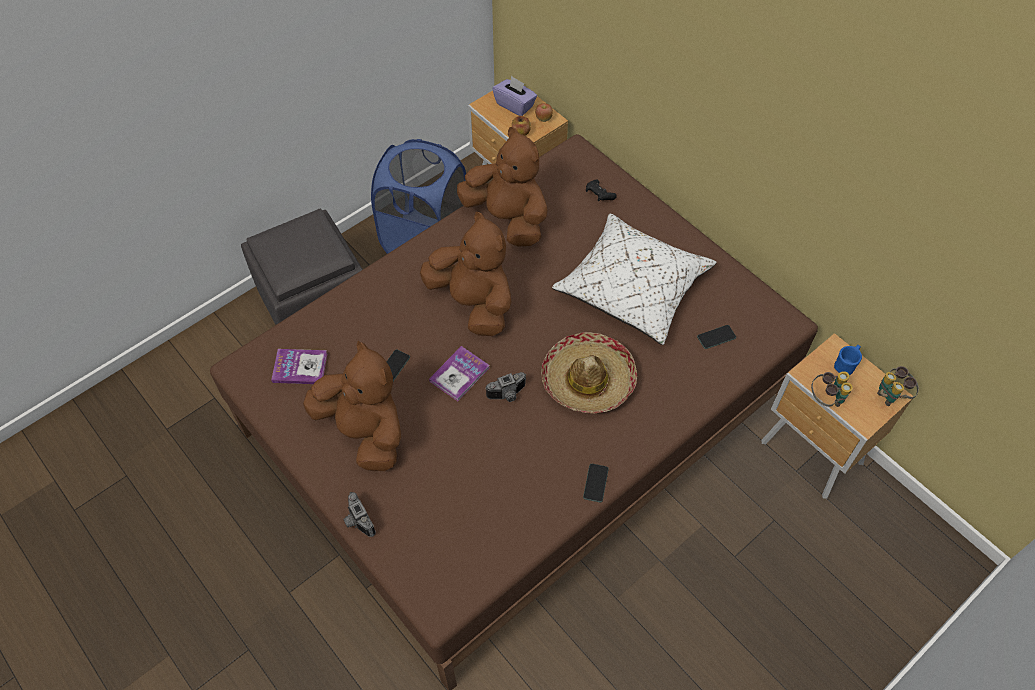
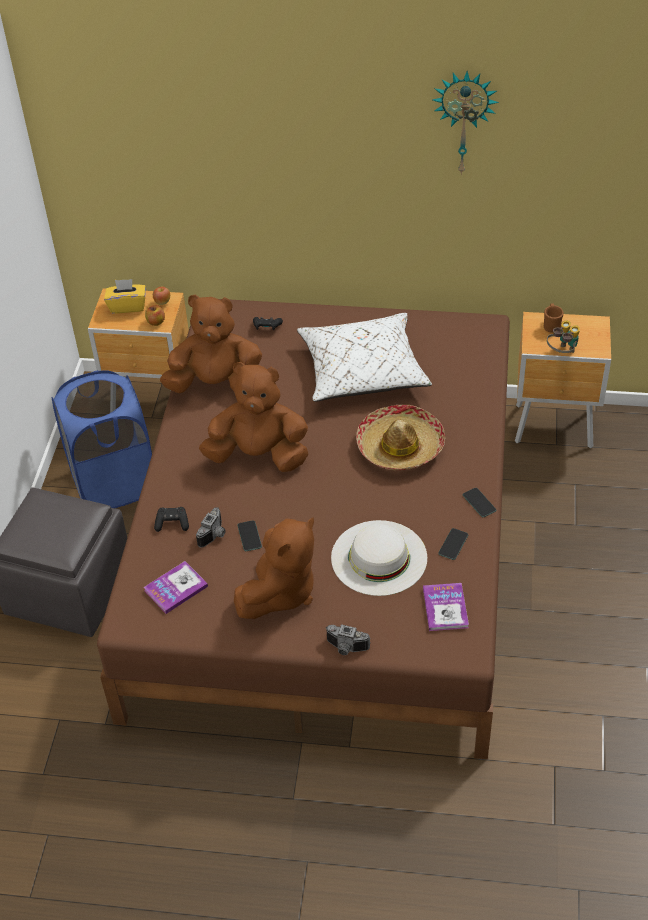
camera: 40 degrees left, 10 degrees down
(354, 312) = (172, 523): none -> black game controller
(365, 431) = (280, 591): brown plush toy -> brown plush toy turned 120 degrees clockwise
(459, 374) = (305, 506): book -> book (445, 608)
(464, 465) = (379, 557): none -> white hat
(508, 395) = (356, 494): camera -> camera (215, 535)
(515, 105) = (127, 306): purple tissue box -> yellow tissue box
(716, 337) = (453, 363): phone -> phone (453, 544)
(845, 108) = (464, 121): none -> wall clock
(845, 365) = (551, 325): blue mug -> brown mug
(891, 395) = (596, 324): binoculars -> none

